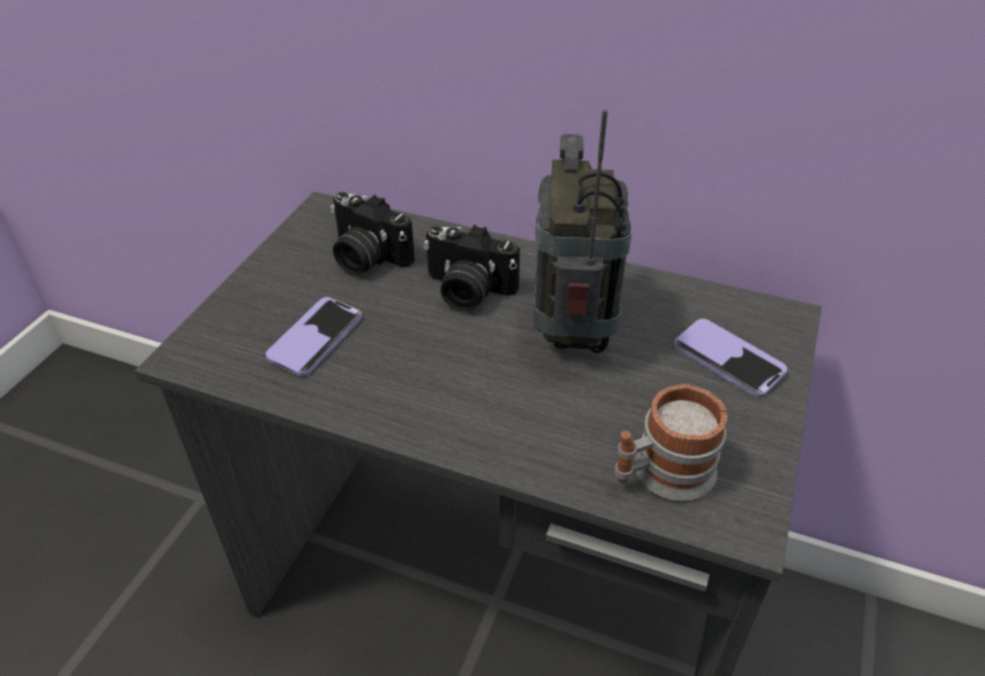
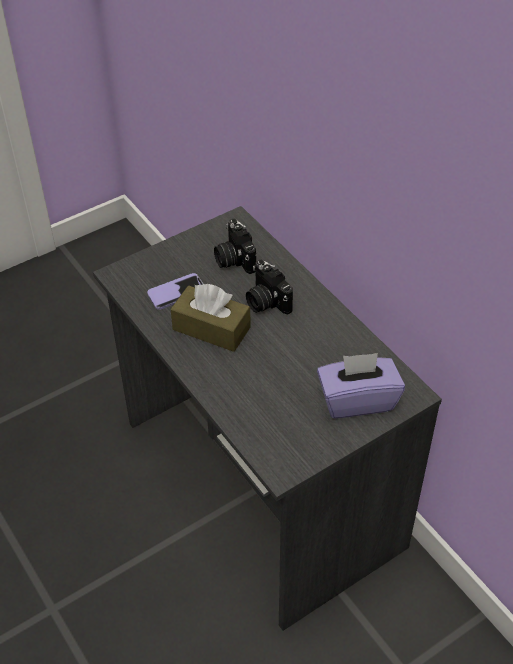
camera: 35 degrees right, 5 degrees up
(420, 364) = (211, 328): none -> brown tissue box
(573, 332) = (296, 348): radio -> none
(662, 474) = (269, 432): mug -> none
(728, 360) = (357, 400): phone -> purple tissue box

